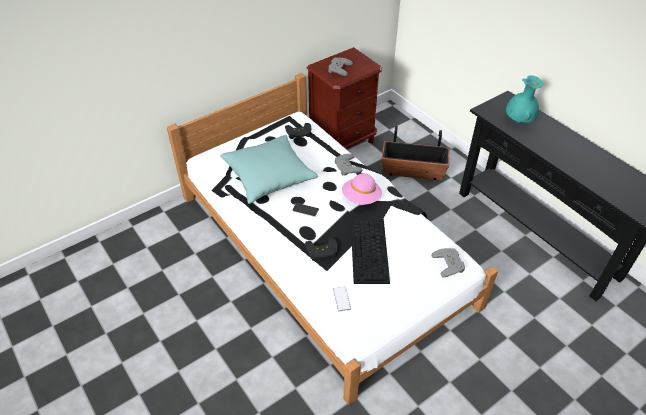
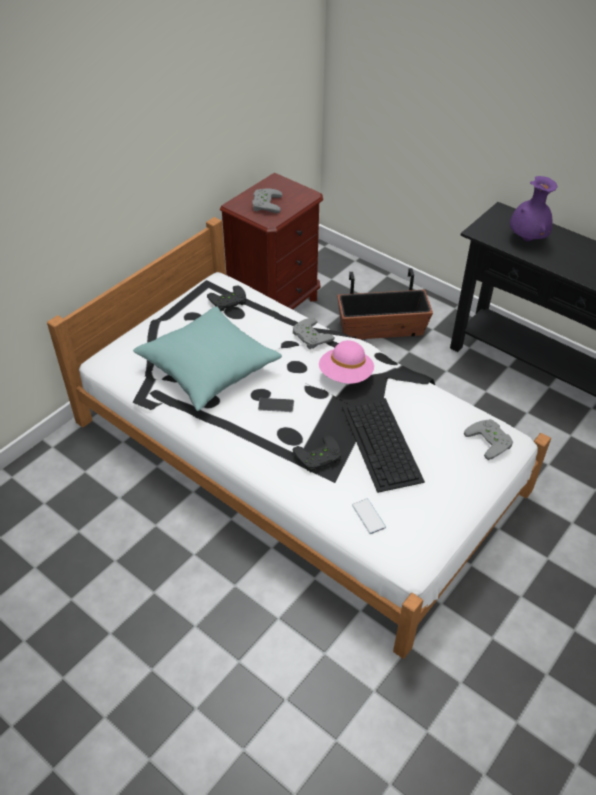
camera: 15 degrees left, 0 degrees up
(519, 121) = (527, 239): turquoise vase -> purple vase

